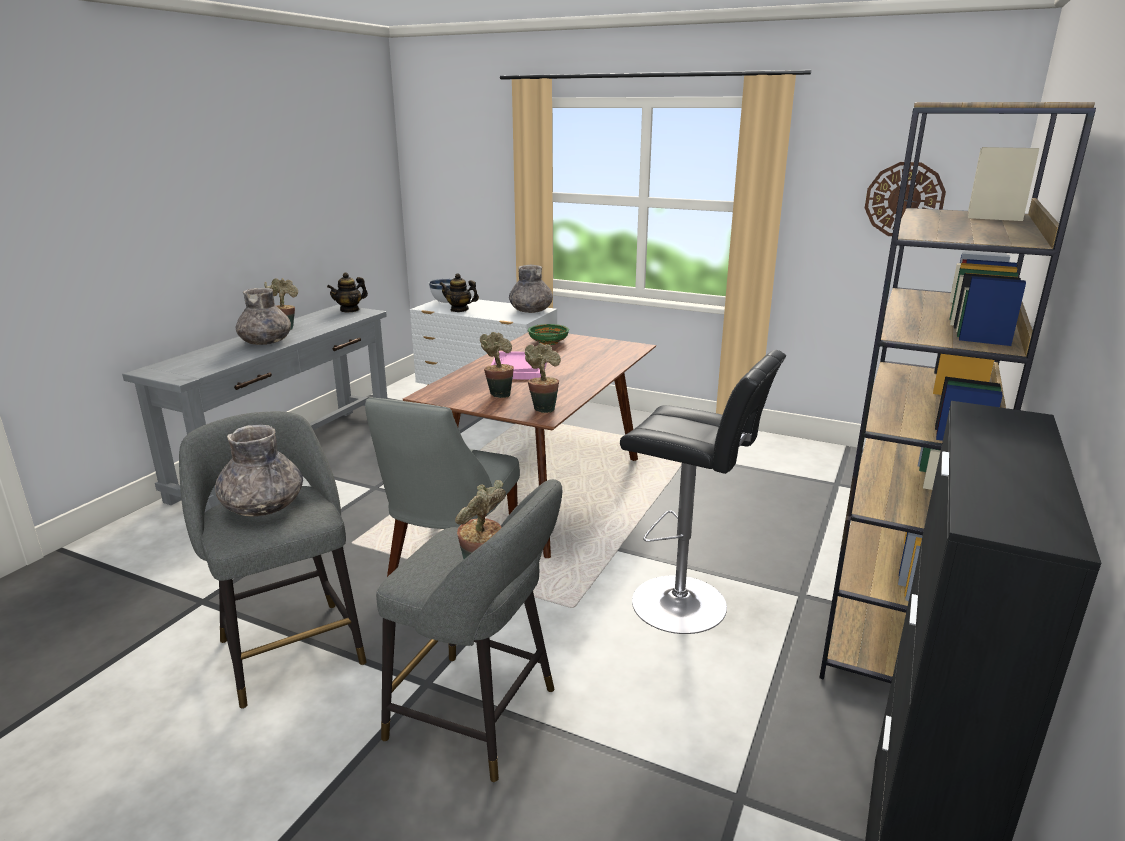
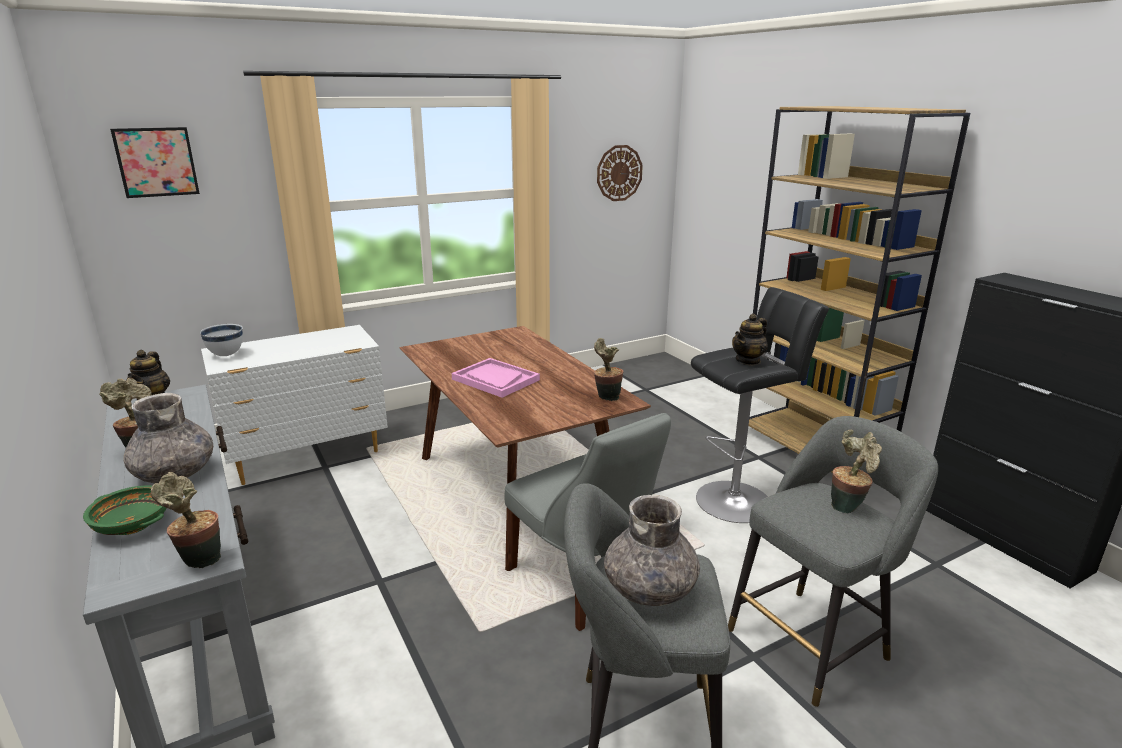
camera: 55 degrees left, 0 degrees up
(449, 148) = (156, 162): none -> picture
(459, 310) = (269, 356): teapot -> teapot (748, 360)
(499, 394) = (549, 403): potted plant -> potted plant (199, 560)
(531, 311) = (344, 333): grey vase -> none
(548, 342) = (449, 352): green bowl -> green bowl (133, 525)

